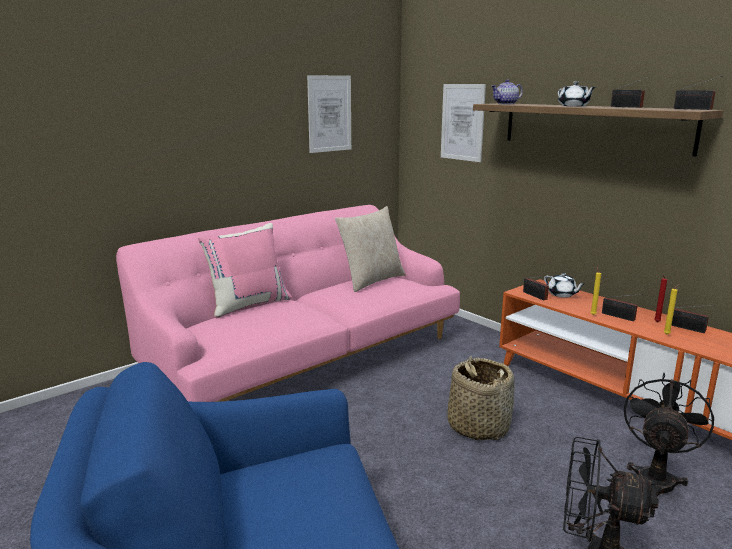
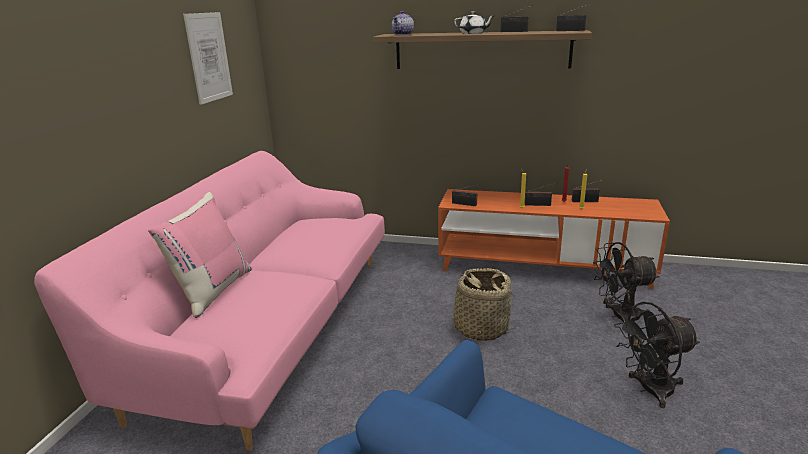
camera: 35 degrees left, 5 degrees up
(371, 280) = (307, 228): beige pillow -> none
(462, 122) = (343, 55): picture -> none
(562, 294) = (480, 197): white teapot -> none
(656, 478) = (619, 316): black fan -> black fan turned 90 degrees counterclockwise

